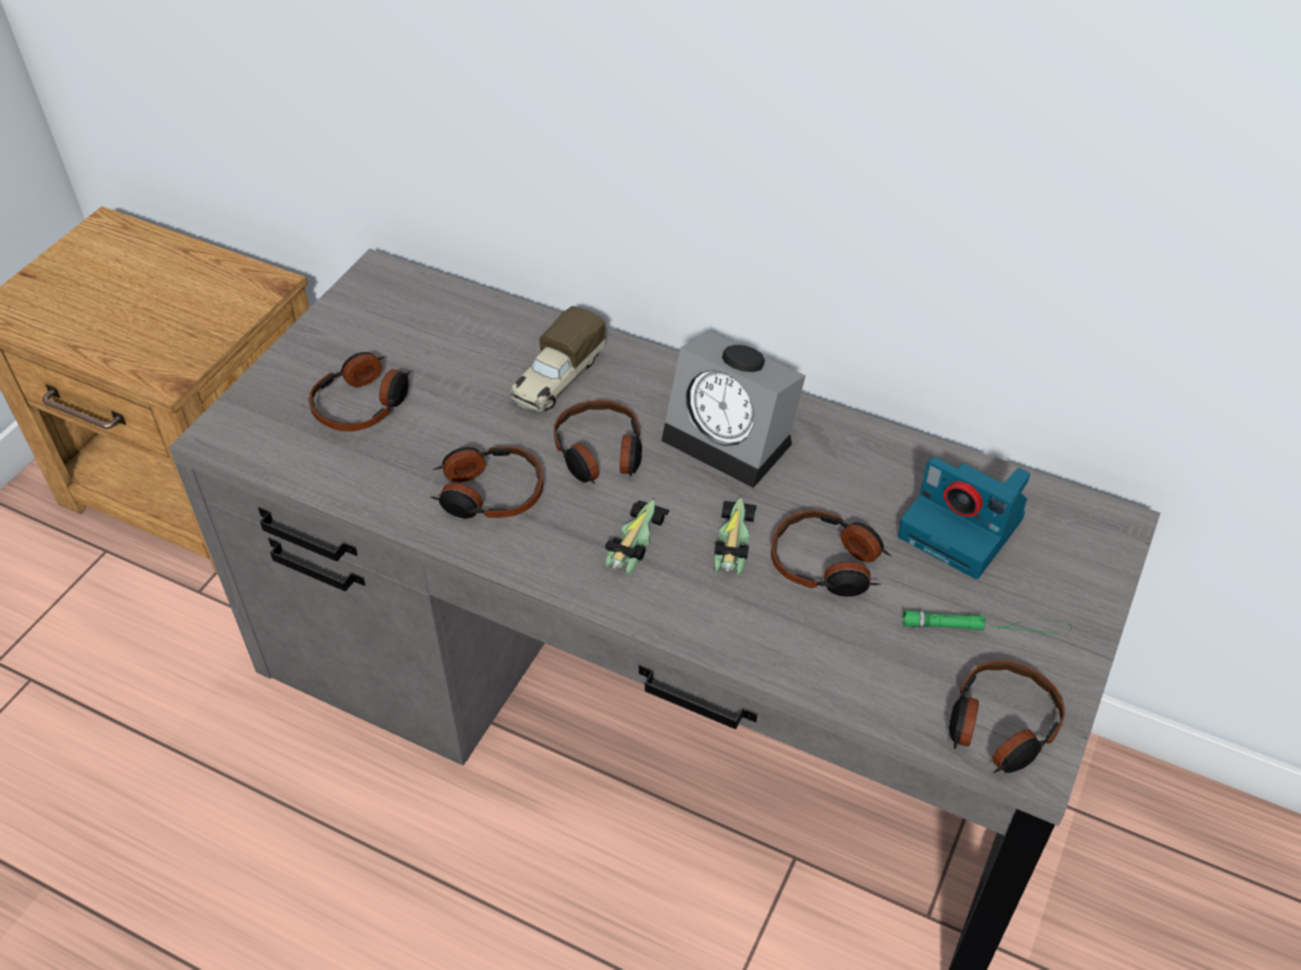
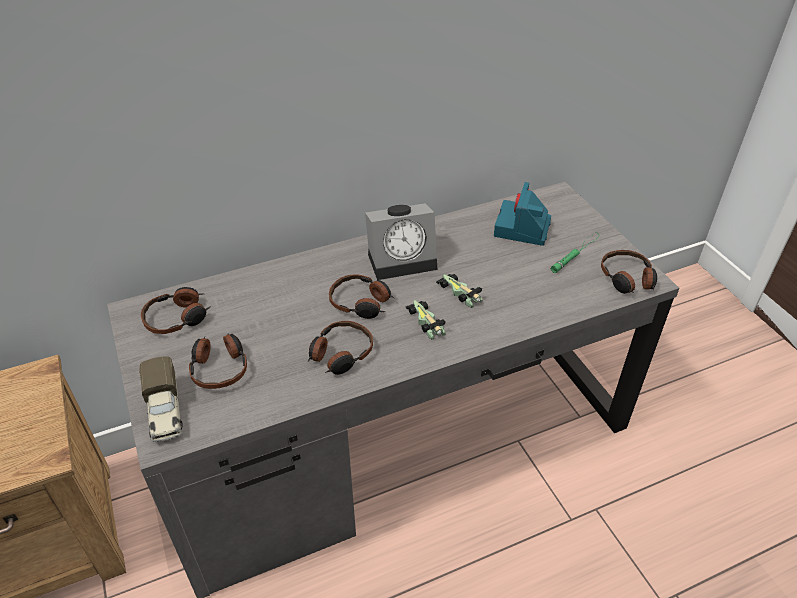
camera: 50 degrees left, 5 degrees down
(556, 380) = (296, 290): toy truck -> toy truck (165, 411)
(827, 564) = (502, 274): headphones -> headphones (177, 318)
(964, 528) = (522, 229): camera -> camera turned 120 degrees clockwise

